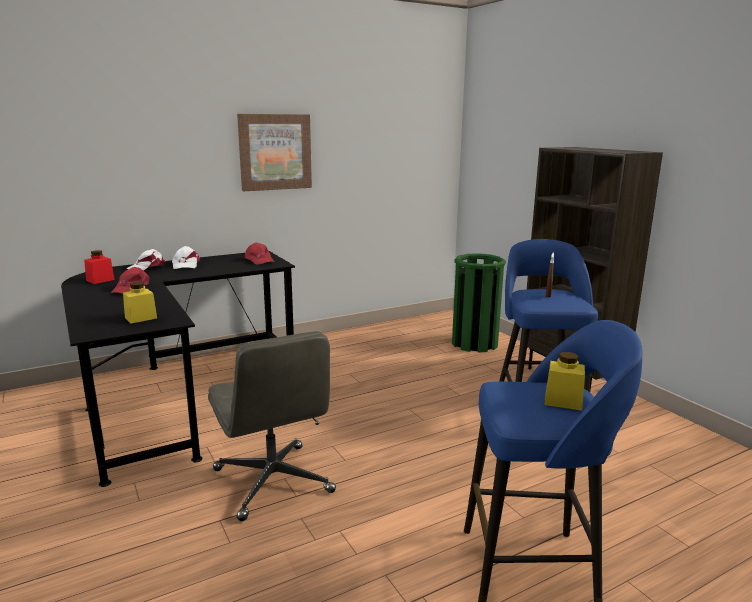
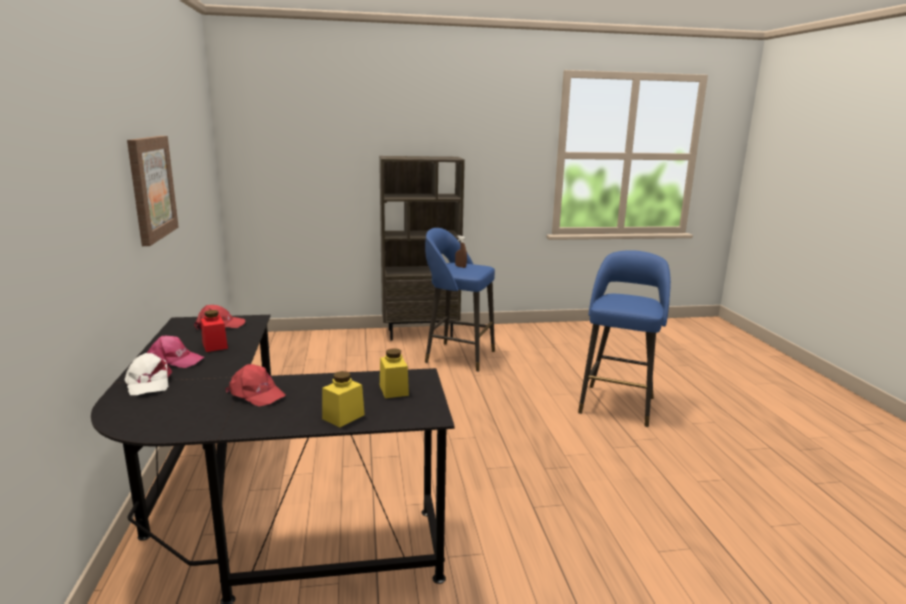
camera: 70 degrees left, 0 degrees up
(100, 280) = (177, 414): red jar -> red jar (215, 346)
(185, 265) = (174, 360): white cap -> pink cap
(273, 481) = (489, 474): grey office chair -> none
(474, 343) = (323, 344): green trash can -> none
(563, 401) = (631, 298): yellow jar -> yellow jar (343, 417)

